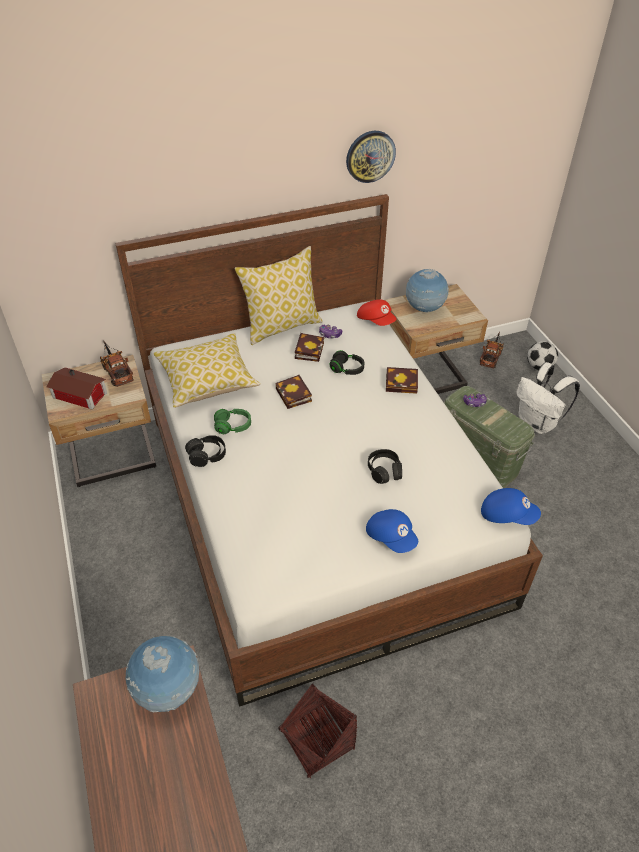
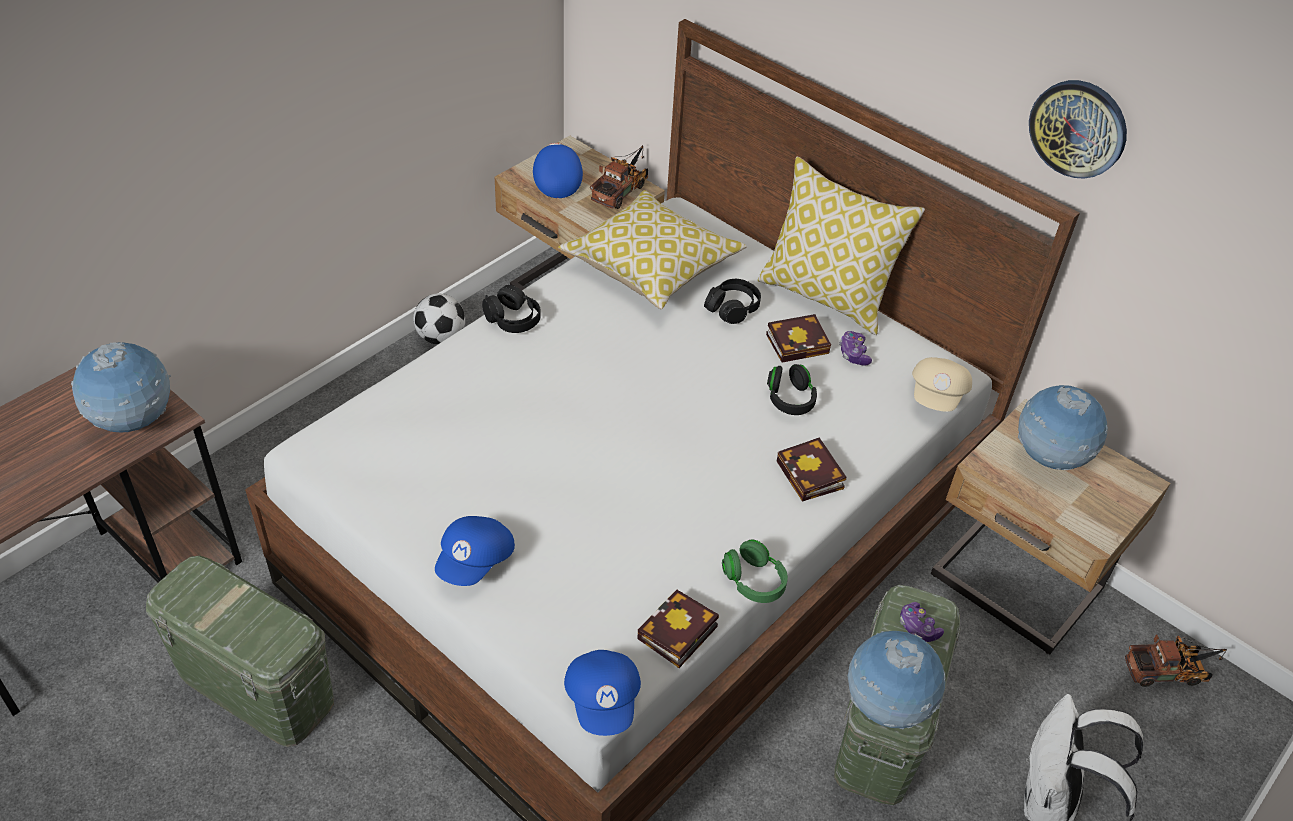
camera: 60 degrees right, 0 degrees up
(80, 396) = (556, 180): toy house -> blue cap
(233, 426) = (581, 323): green headphones -> green headphones (753, 581)
(295, 396) = (686, 362): book -> book (676, 635)
(317, 740) = (255, 687): basket -> green storage box
(376, 320) = (938, 396): red cap -> beige cap
(384, 471) = (601, 513): black headphones -> black headphones (732, 308)
(512, 433) = (886, 707): none -> globe
(539, 367) = (1216, 765): football -> football (441, 338)

